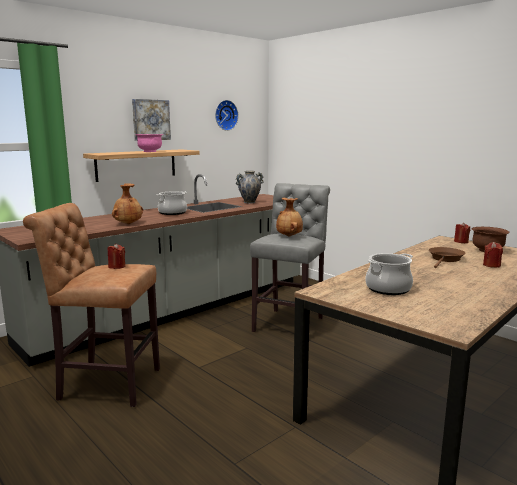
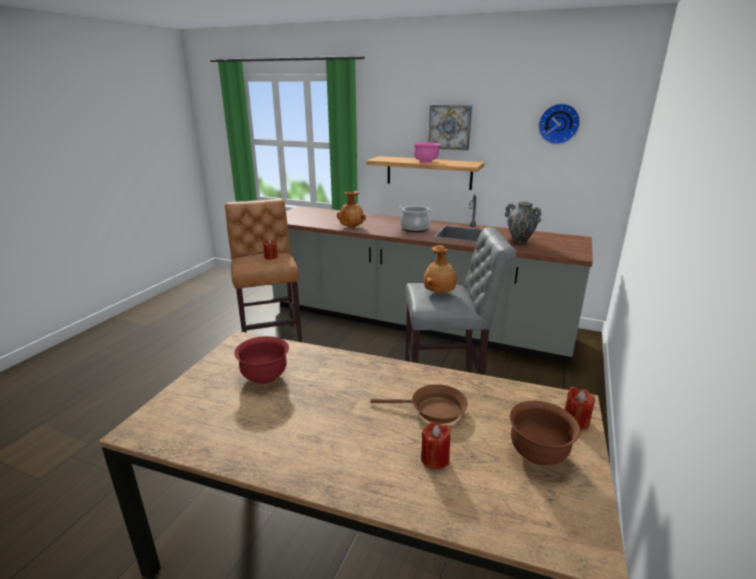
camera: 65 degrees right, 10 degrees up
(388, 289) = (264, 377): cooking pot -> red bowl

